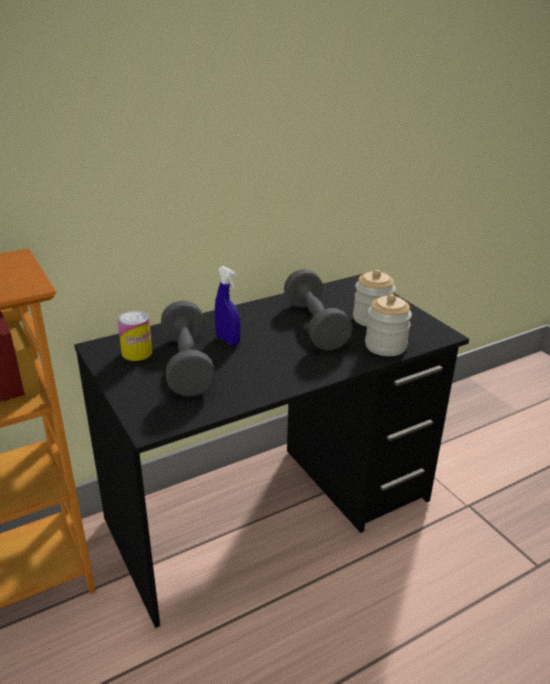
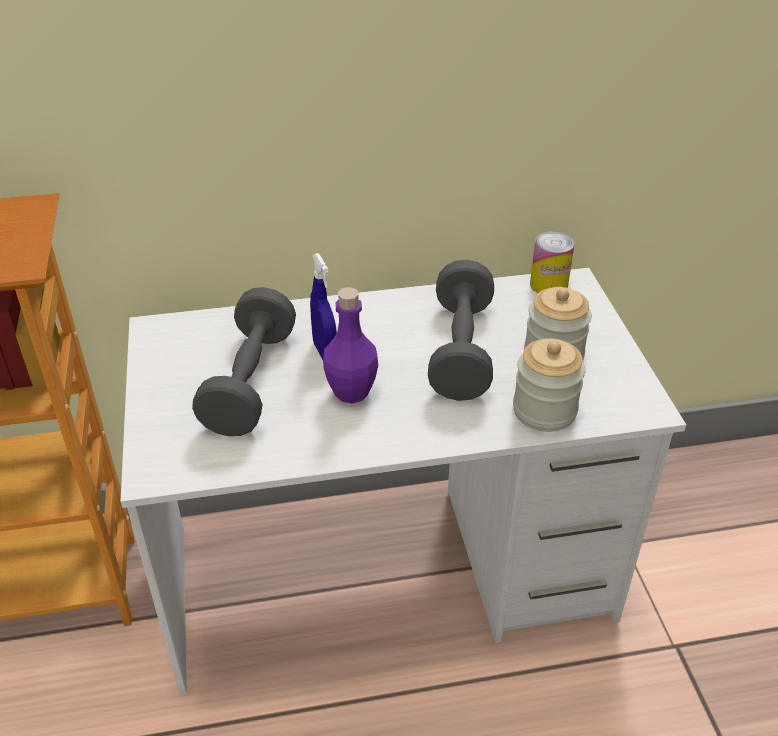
camera: 20 degrees right, 10 degrees up
(137, 353) = (197, 348): can -> can (548, 284)
(259, 358) = (351, 392): none -> purple bottle
(271, 511) = (389, 575): black desk -> white desk

